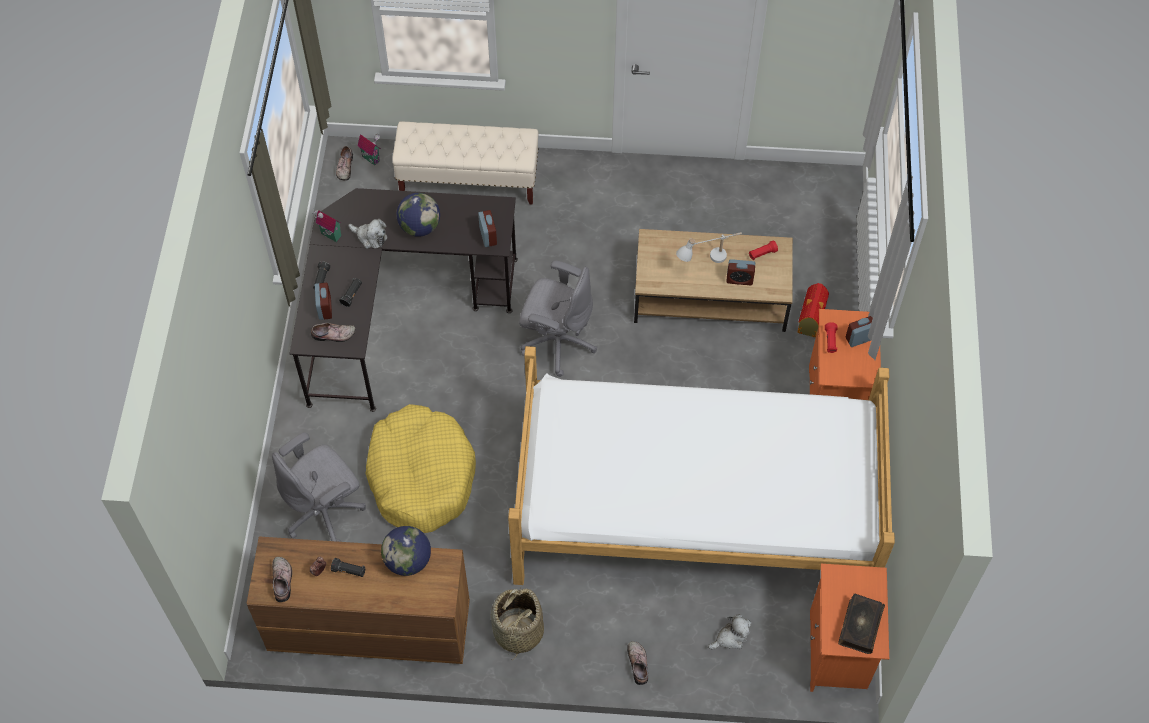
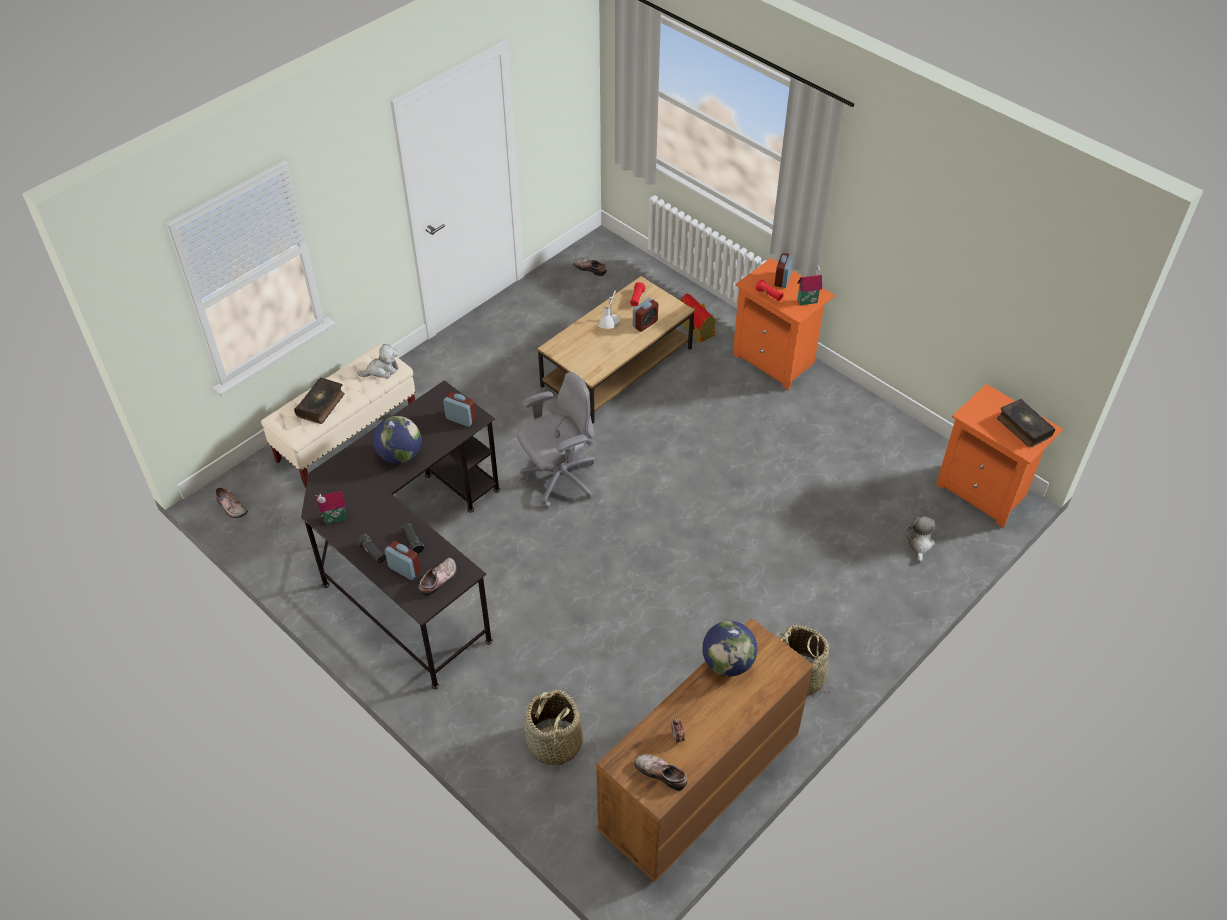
camera: 50 degrees left, 10 degrees down
(325, 511) = (554, 743): grey office chair -> basket
(349, 571) = (698, 713): black flashlight -> none
(370, 237) = (370, 493): plush toy -> plush toy (382, 370)
(372, 158) = (246, 483): toy house -> toy house (807, 300)
(421, 476) = (589, 649): yellow dog bed -> none
(444, 144) = (321, 405): none -> book
(639, 664) = (895, 615): shoe -> shoe (590, 268)
(694, 512) = (793, 496): bed -> none

